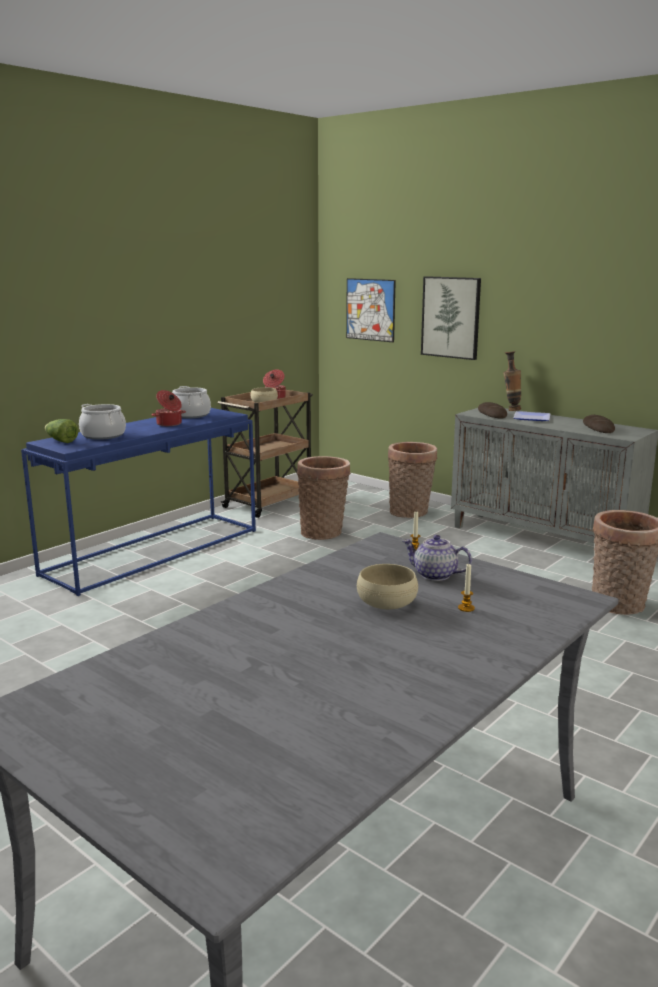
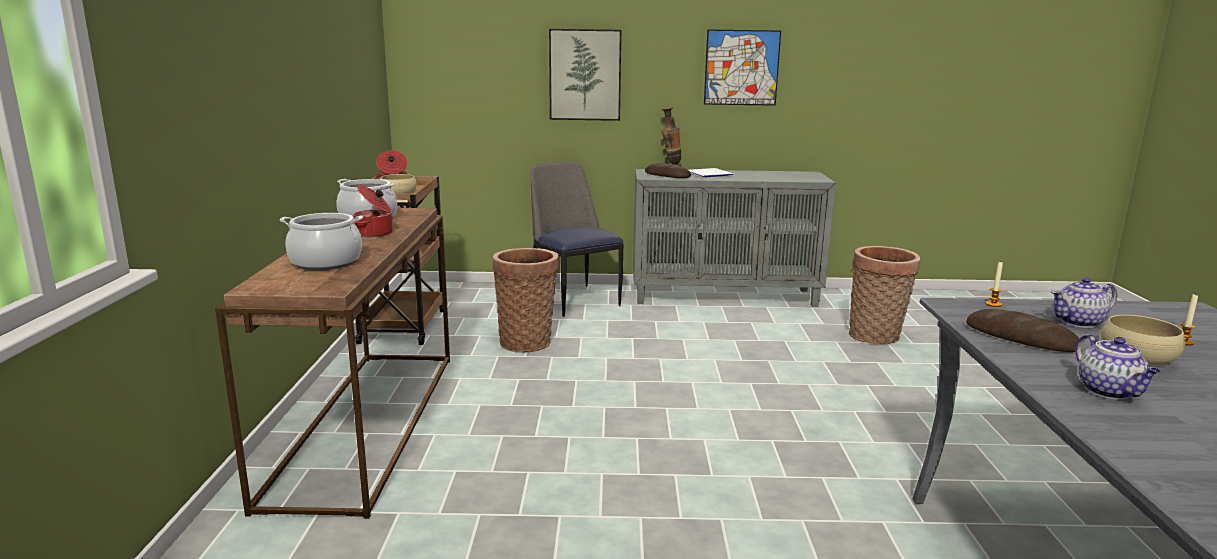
camera: 40 degrees left, 0 degrees up
(61, 441) = (282, 281): lettuce -> none
(154, 551) = (365, 422): blue console table -> brown console table
(289, 607) = (1110, 391): none -> teapot
(370, 309) = (471, 70): picture -> picture (741, 67)
(411, 513) = (573, 300): basket -> chair
(598, 428) = (780, 175): bread -> bread (1020, 338)

